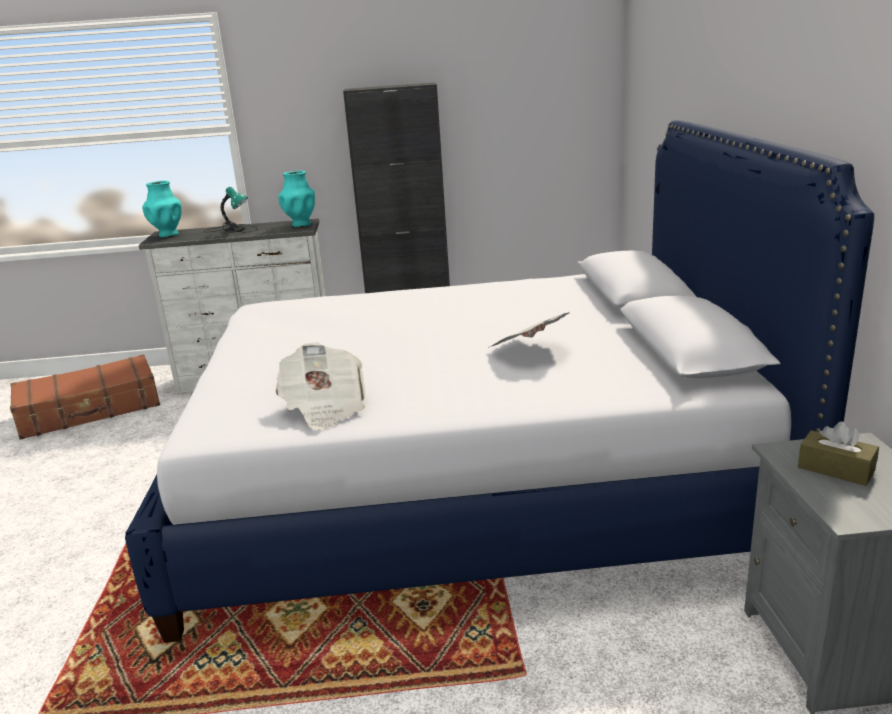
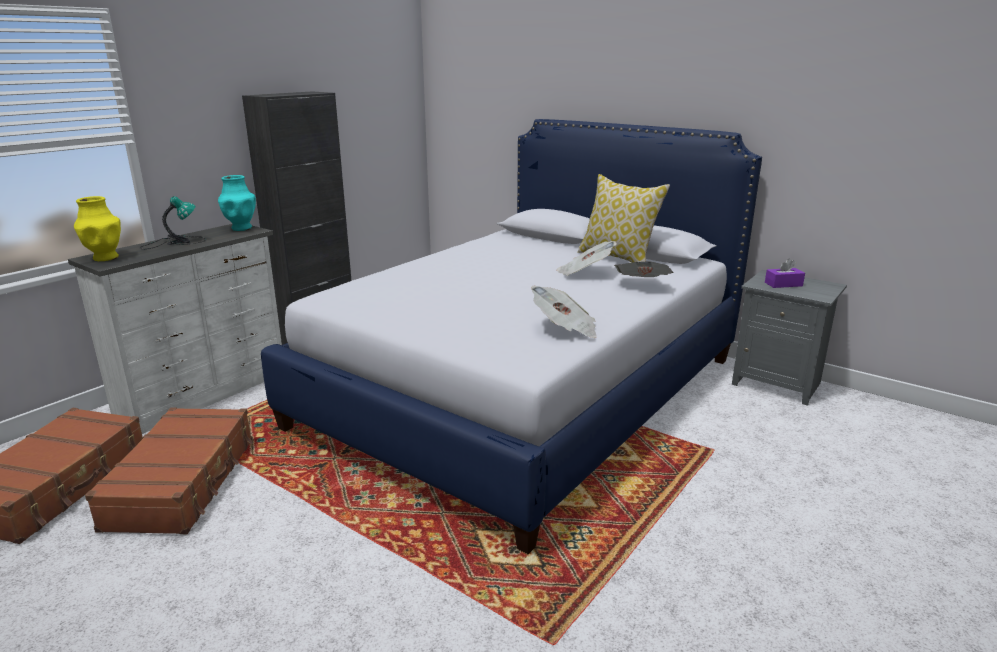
camera: 50 degrees left, 0 degrees up
(133, 440) = (183, 482): none -> brown suitcase
(168, 235) = (105, 258): turquoise vase -> yellow vase
(547, 389) = (642, 285): none -> newspaper
(626, 343) = (618, 258): none -> pillow
(835, 469) = (783, 284): brown tissue box -> purple tissue box

